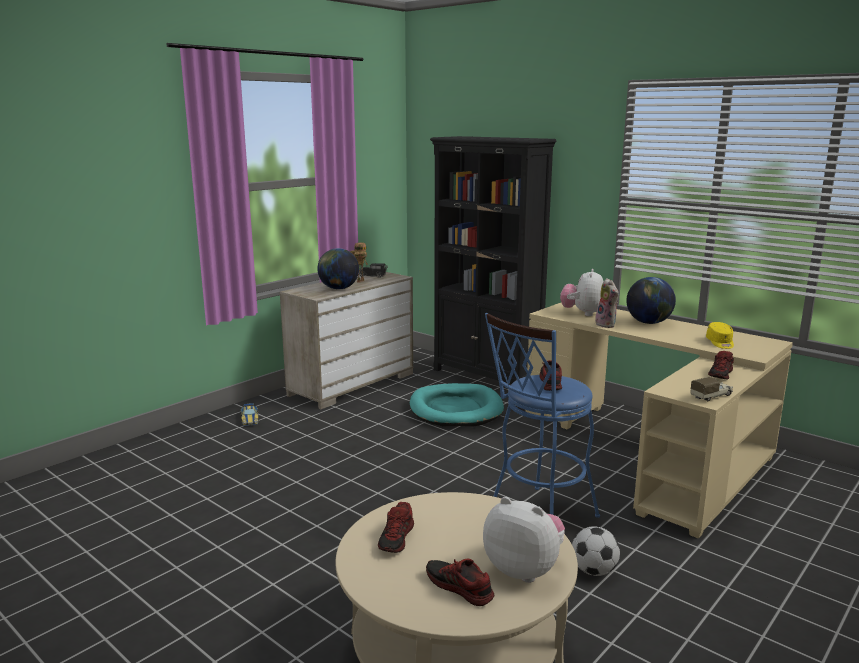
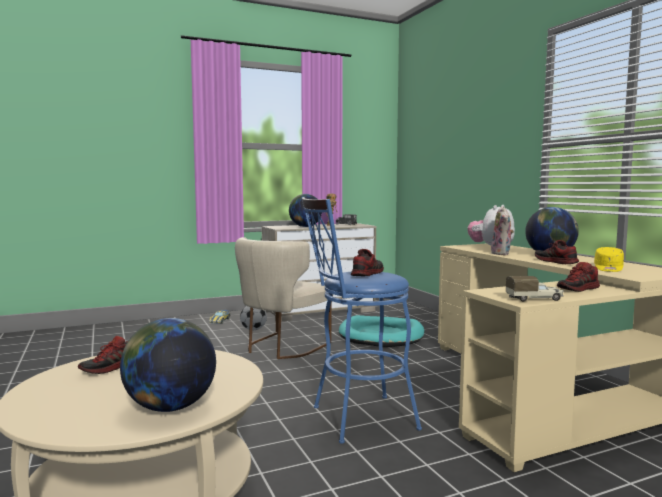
camera: 25 degrees right, 10 degrees down
(371, 447) = (281, 347): none -> beige chair
(459, 588) = (90, 406): shoe -> shoe (555, 262)
(486, 376) = (436, 319): black bookcase -> none
(524, 569) = (170, 407): plush toy -> globe
(594, 571) = (359, 471): football -> football (253, 329)

